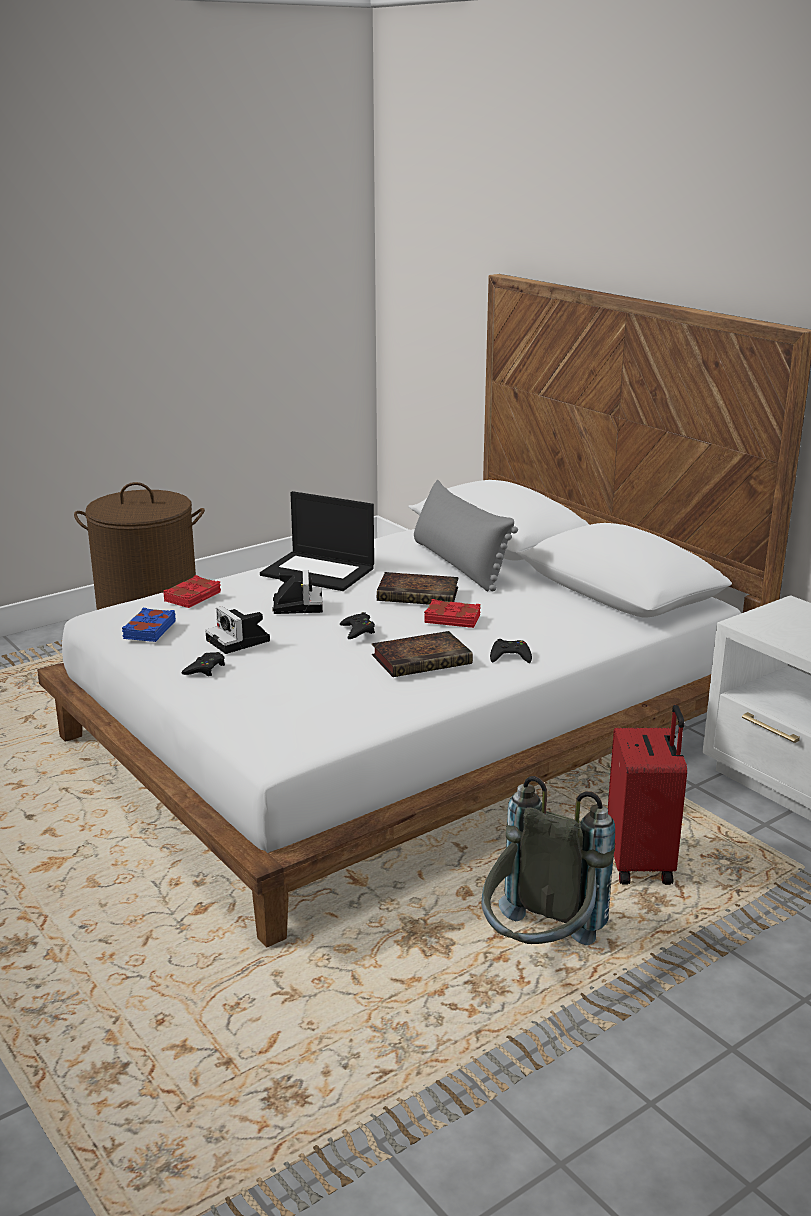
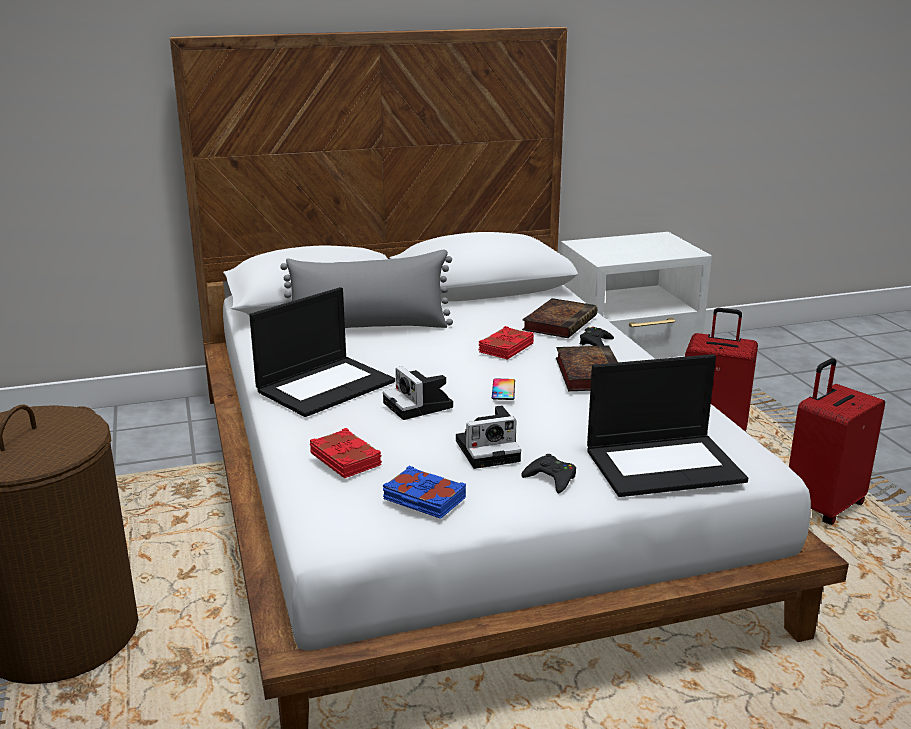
camera: 70 degrees left, 0 degrees up
(249, 708) = (665, 464): none -> laptop
(297, 604) = (420, 406): camera -> camera turned 135 degrees counterclockwise
(358, 630) = (503, 389): black game controller -> phone
(420, 594) = (436, 351): book -> book (559, 322)
(538, 950) = (822, 506): grey backpack -> red suitcase

